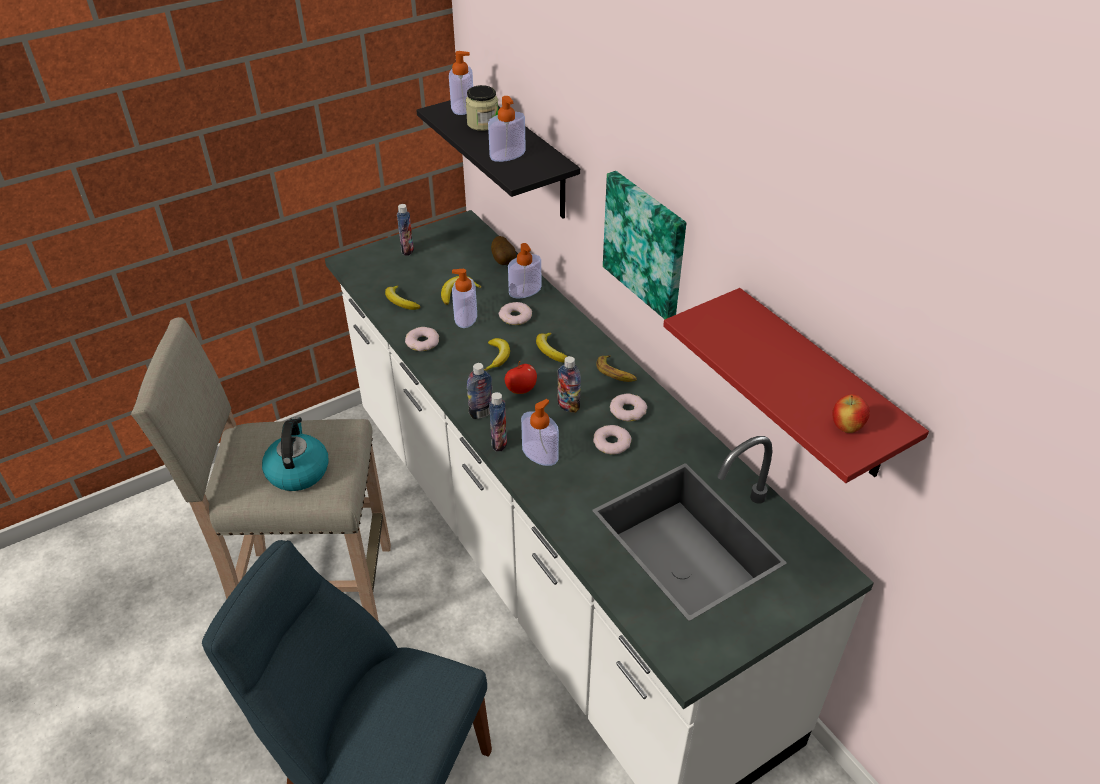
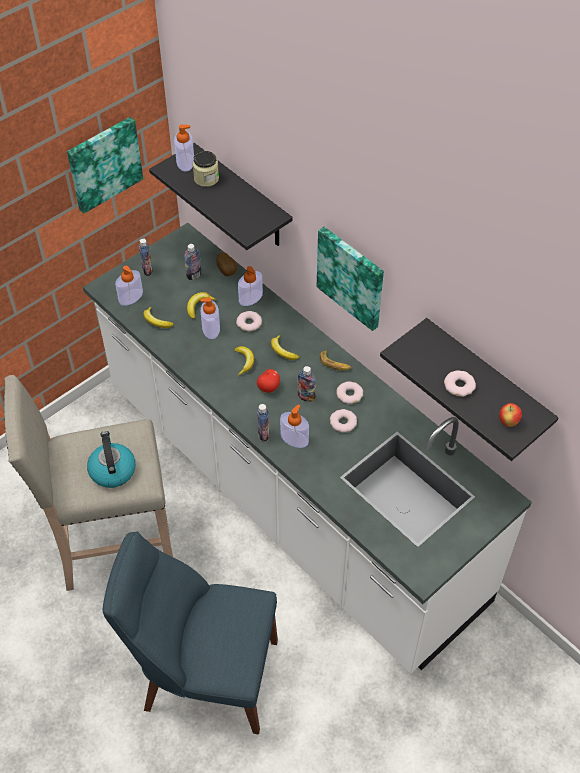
camera: 10 degrees left, 10 degrees up
(366, 104) = (104, 163): none -> picture
(422, 342) = (184, 356): donut -> donut (459, 386)
(481, 413) = (244, 411): bottle -> bottle (194, 275)
(507, 154) = (234, 210): soap dispenser -> soap dispenser (131, 297)
(817, 387) = (485, 384): red shelf -> black shelf

